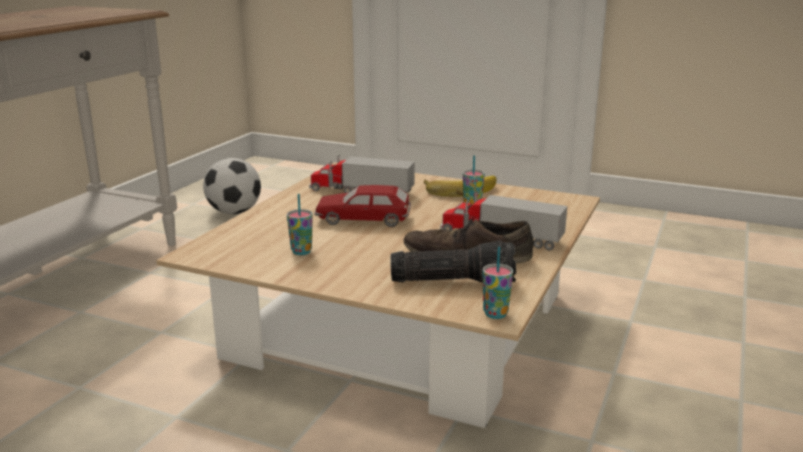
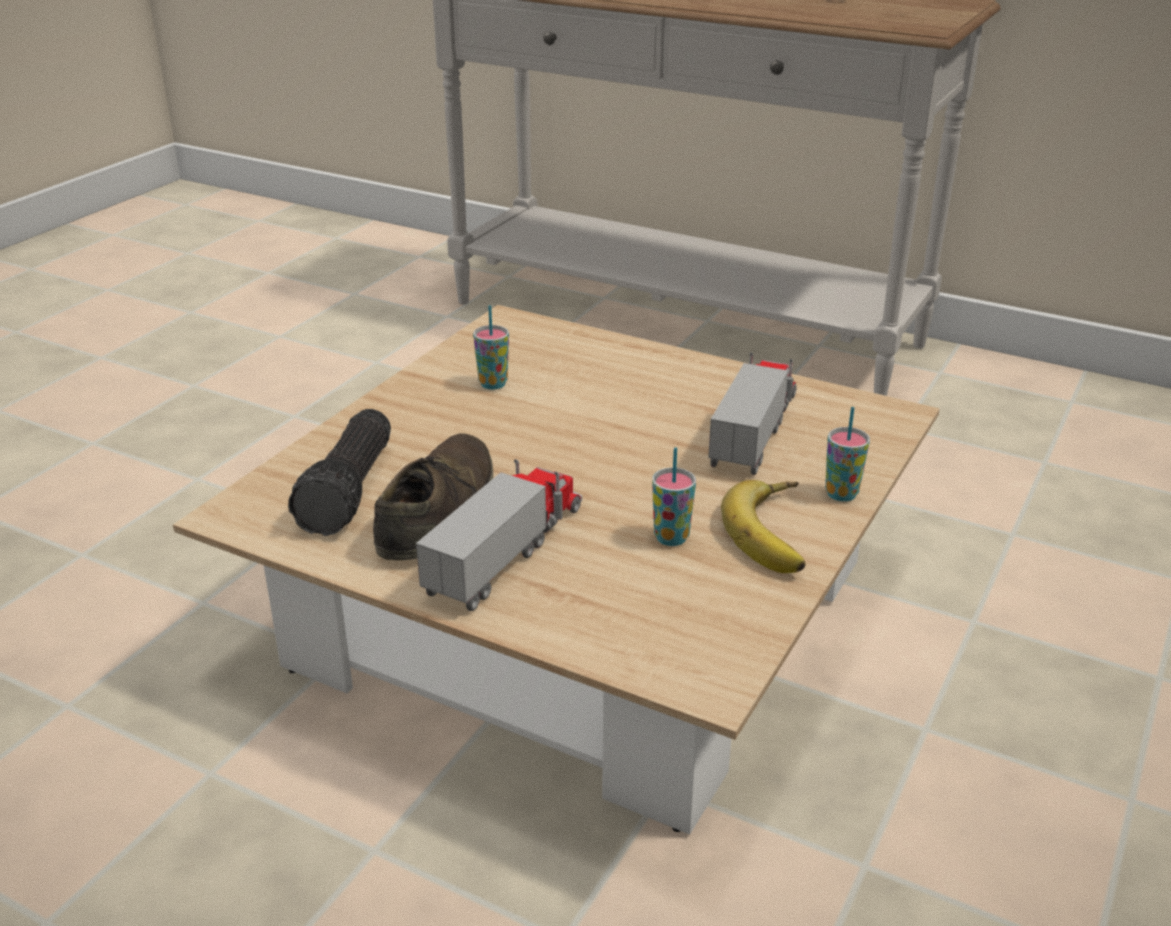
camera: 95 degrees right, 10 degrees up
(234, 212) = (1044, 442): football -> none
(363, 219) = (614, 429): toy car -> none
(495, 314) = (234, 512): cup -> cup (841, 494)

